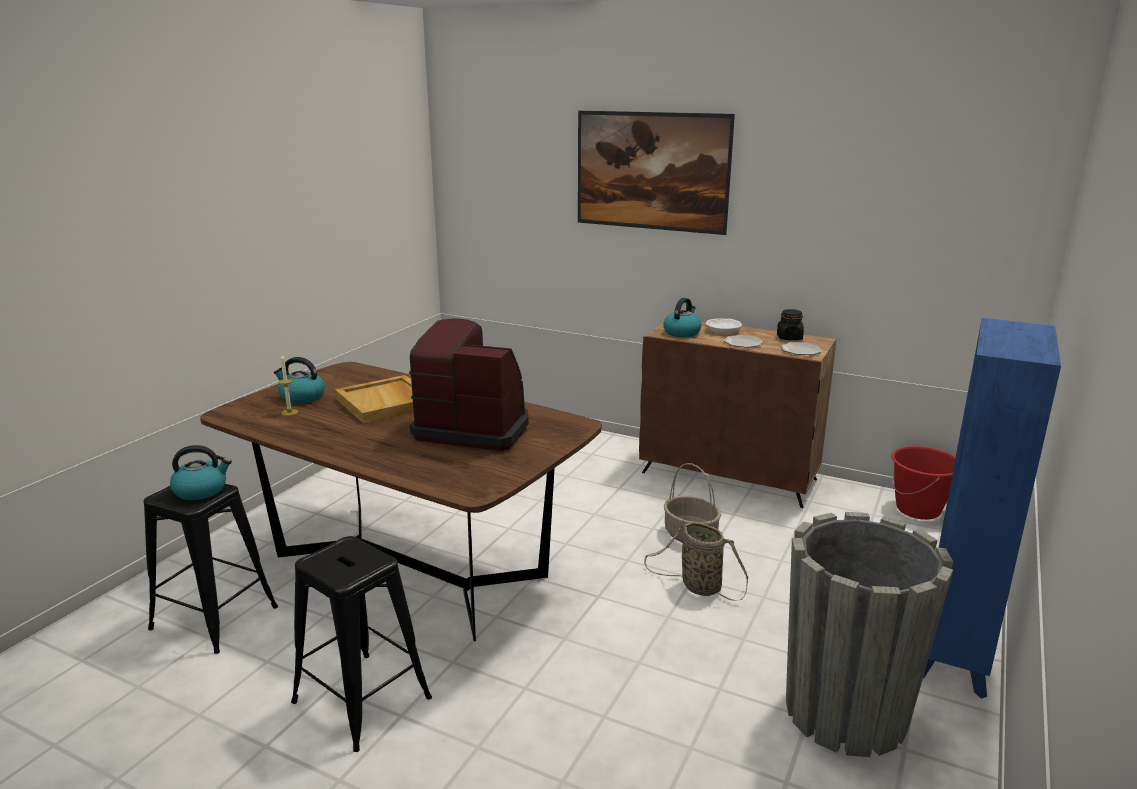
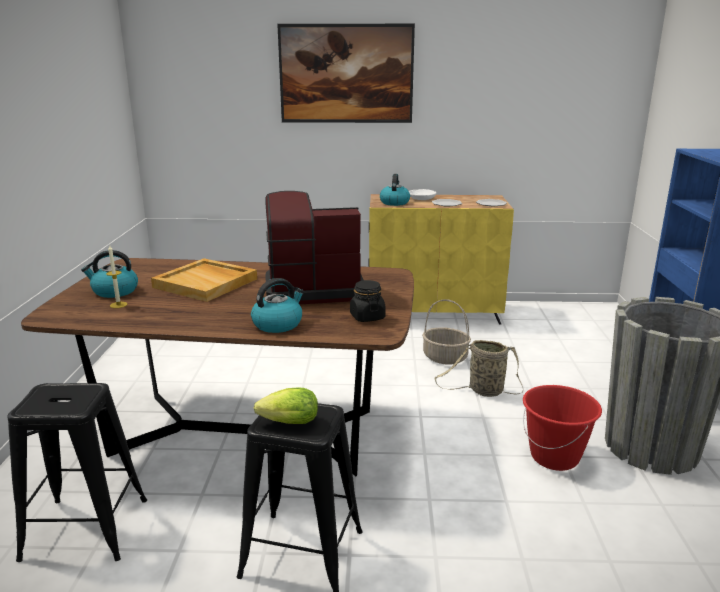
camera: 25 degrees left, 0 degrees up
(201, 490) = (70, 394): kettle -> kettle (278, 324)
(333, 563) = (286, 423): none -> lettuce
(729, 476) = (434, 313): brown cabinet -> yellow cabinet
(789, 338) = (472, 197): black jar -> black jar (367, 317)
(918, 510) = (570, 311): red bucket -> red bucket (554, 457)

